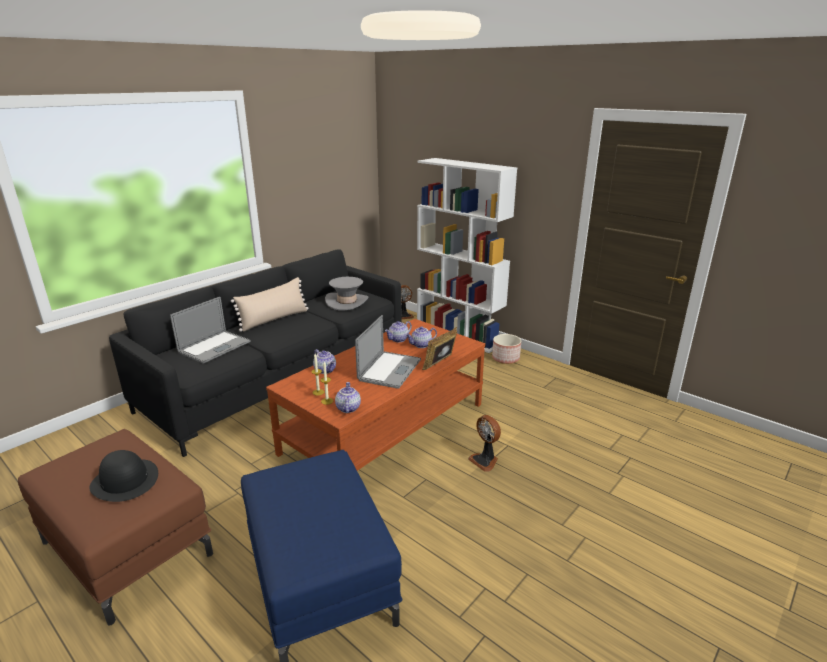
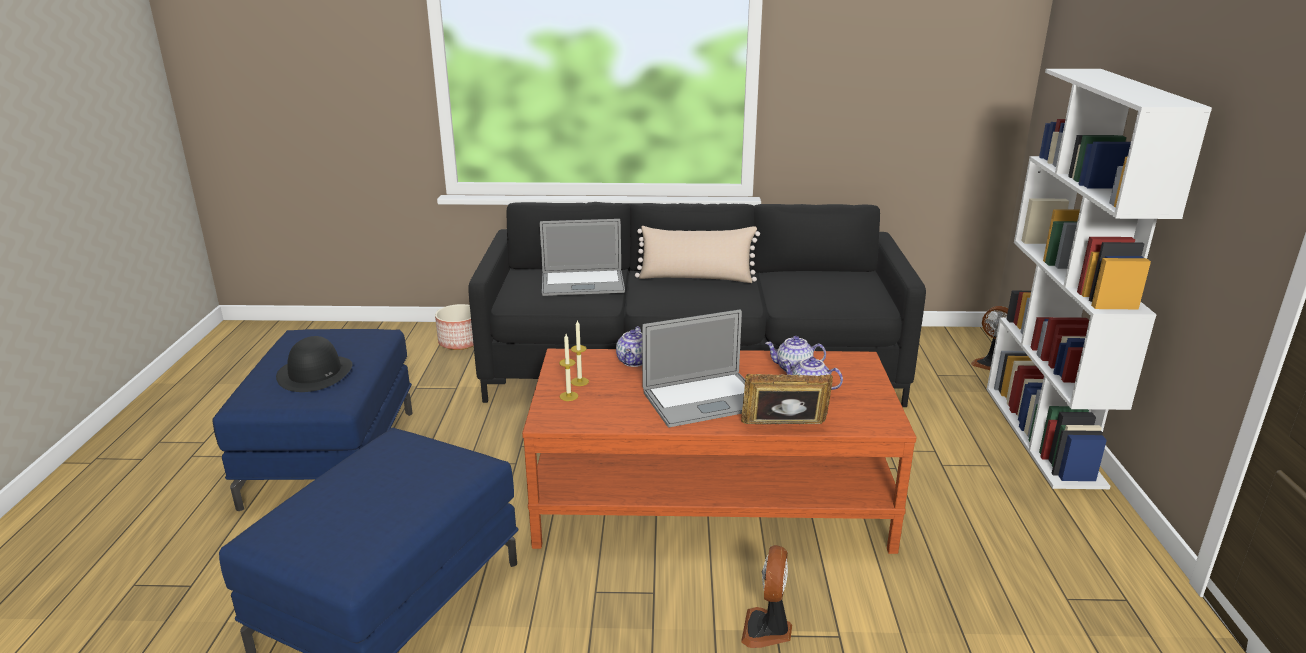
camera: 50 degrees right, 0 degrees up
(126, 548) = (331, 456): brown ottoman -> blue ottoman
(347, 302) = (823, 291): grey hat -> none
(347, 408) = (572, 416): teapot -> none
(505, 358) = (1071, 513): planter -> planter (460, 342)

